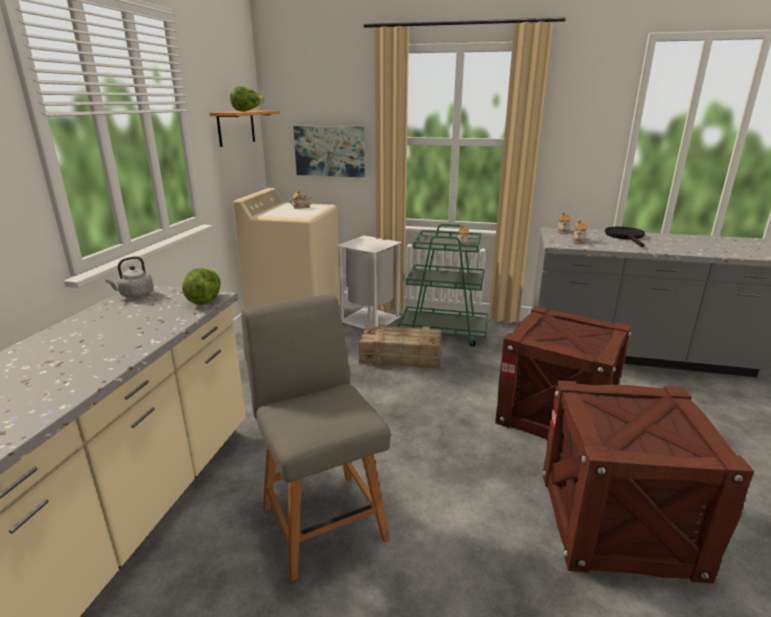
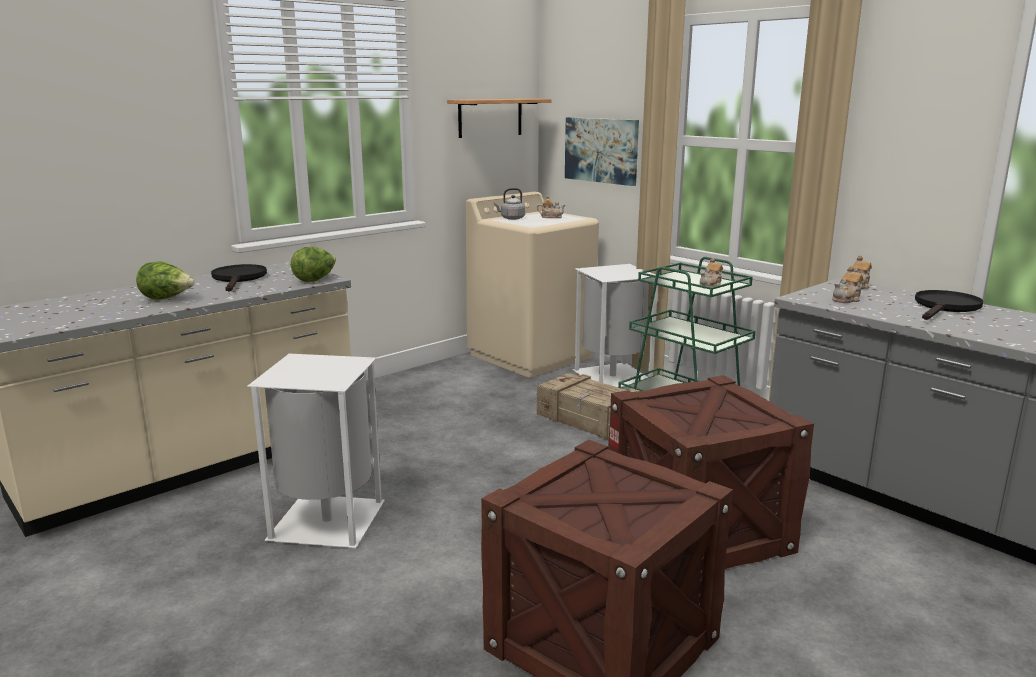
camera: 35 degrees right, 5 degrees down
(118, 316) = (239, 279): none -> black frying pan
(135, 295) = (276, 268): grey kettle -> grey kettle (511, 218)
(247, 111) = (497, 99): lettuce -> lettuce (167, 299)
(322, 519) = (329, 520): grey chair -> white trash can

